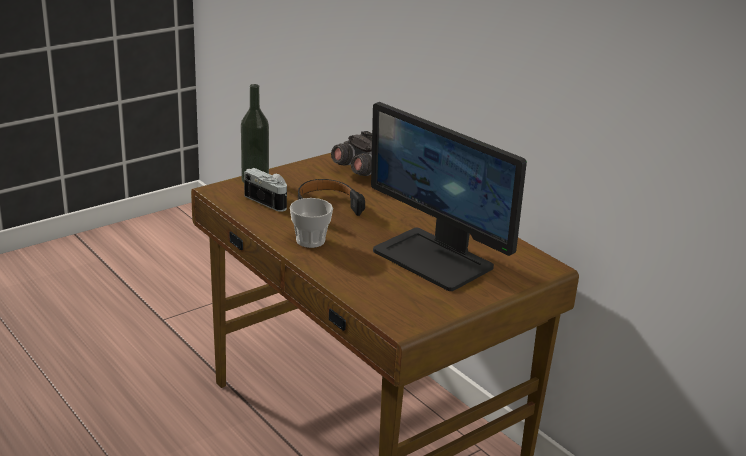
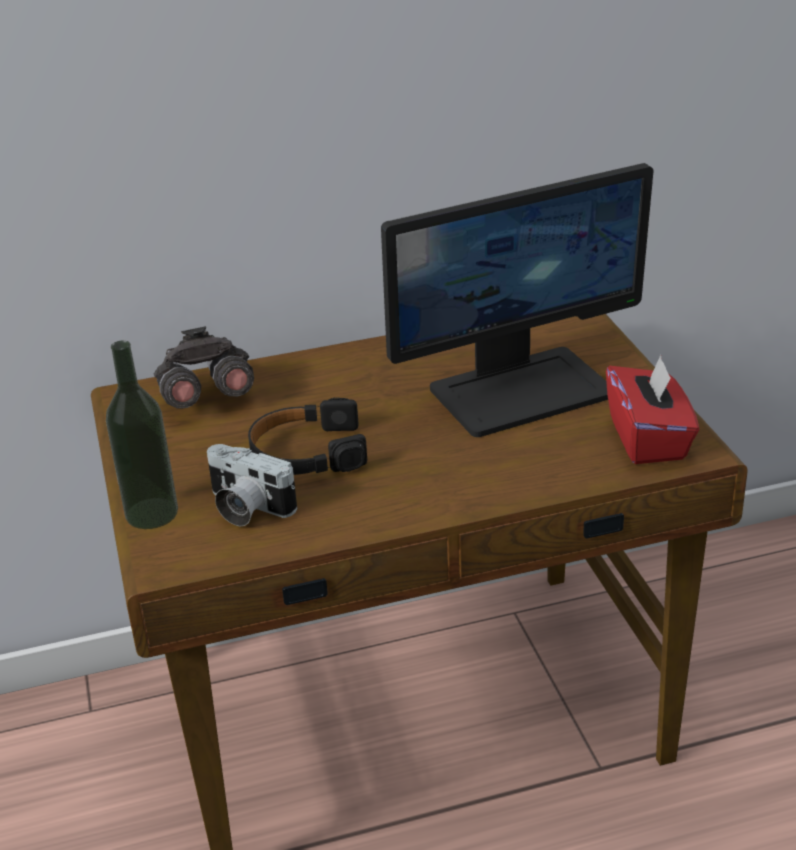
camera: 65 degrees left, 5 degrees up
(270, 200) = (246, 508): camera -> camera turned 120 degrees counterclockwise
(310, 241) = (415, 489): cup -> none
(406, 307) = (649, 439): none -> red tissue box

